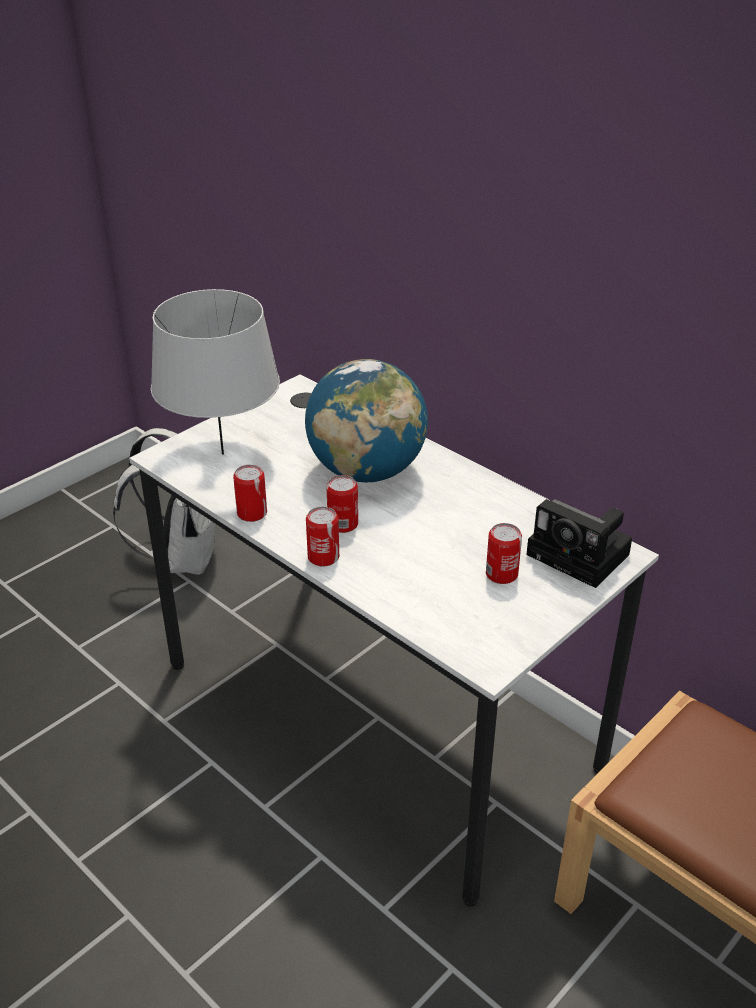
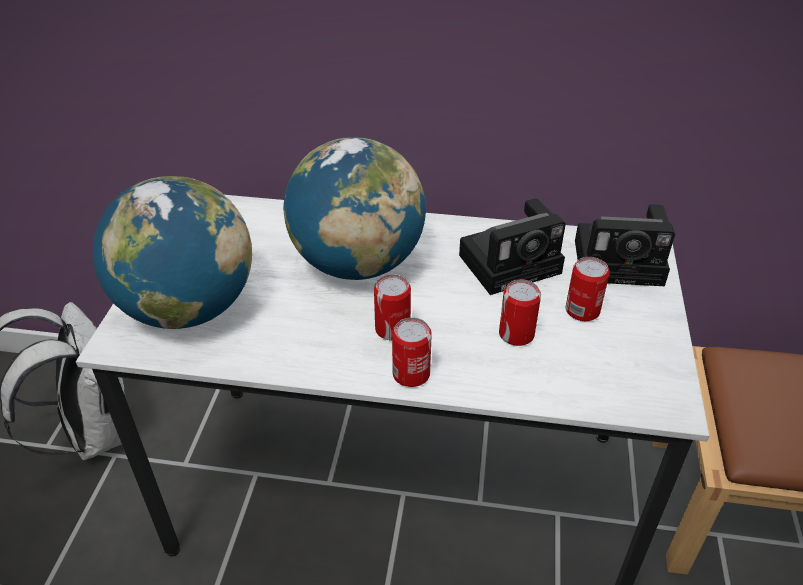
camera: 35 degrees left, 5 degrees up
(223, 454) = (188, 308): grey table lamp -> globe
(252, 513) = (288, 361): can -> can (516, 334)
(488, 518) = (513, 262): none -> camera

